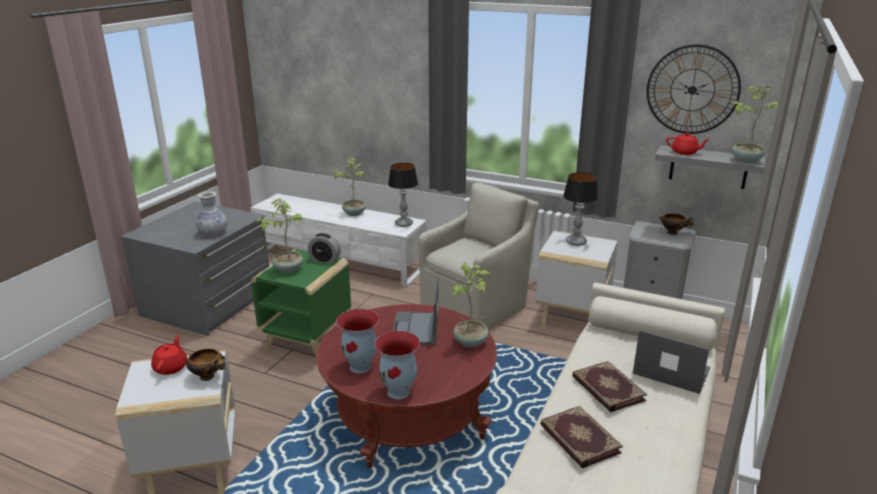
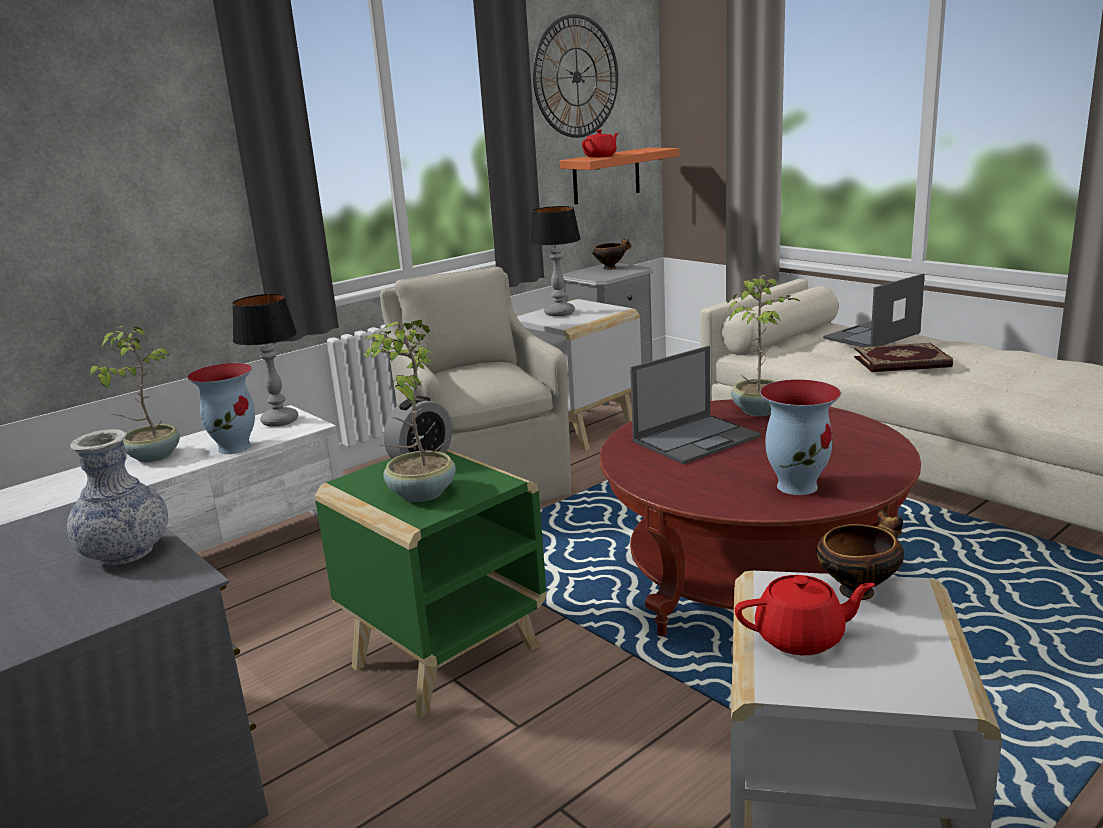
camera: 65 degrees left, 5 degrees down
(171, 367) = (801, 638): red teapot -> red teapot turned 150 degrees clockwise
(399, 391) = (882, 465): vase -> vase (235, 447)
(415, 329) = (697, 439): laptop -> laptop turned 60 degrees counterclockwise
(578, 439) = (1007, 386): book -> none
(708, 167) = (606, 176): grey shelf -> orange shelf
(745, 160) = (652, 149): potted plant -> none

